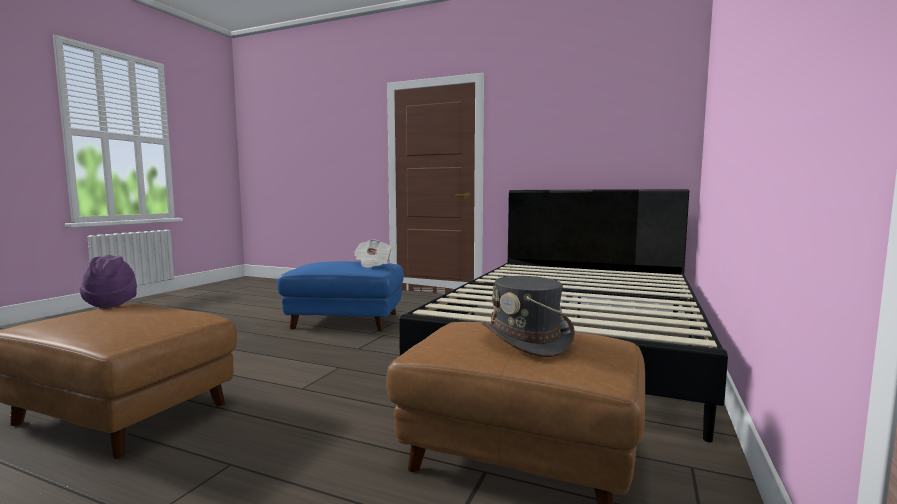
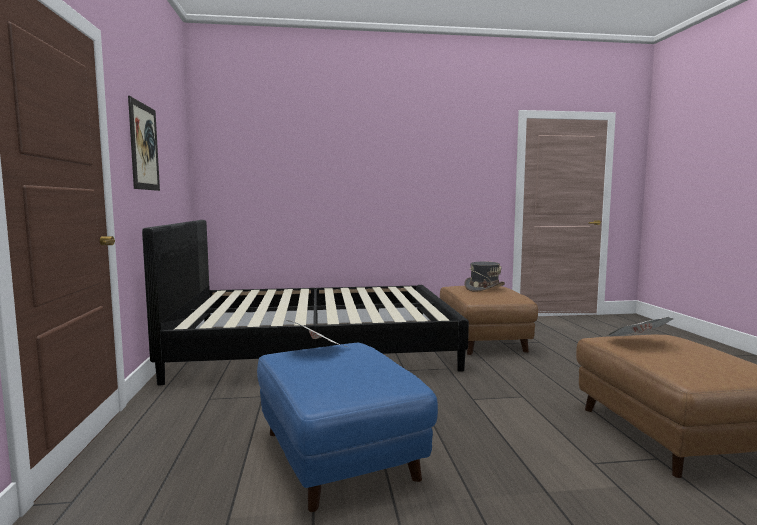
camera: 120 degrees left, 0 degrees up
(111, 303) = (690, 373): purple hat -> none
(159, 316) = (636, 343): none -> newspaper
(545, 130) = (144, 147): none -> picture

